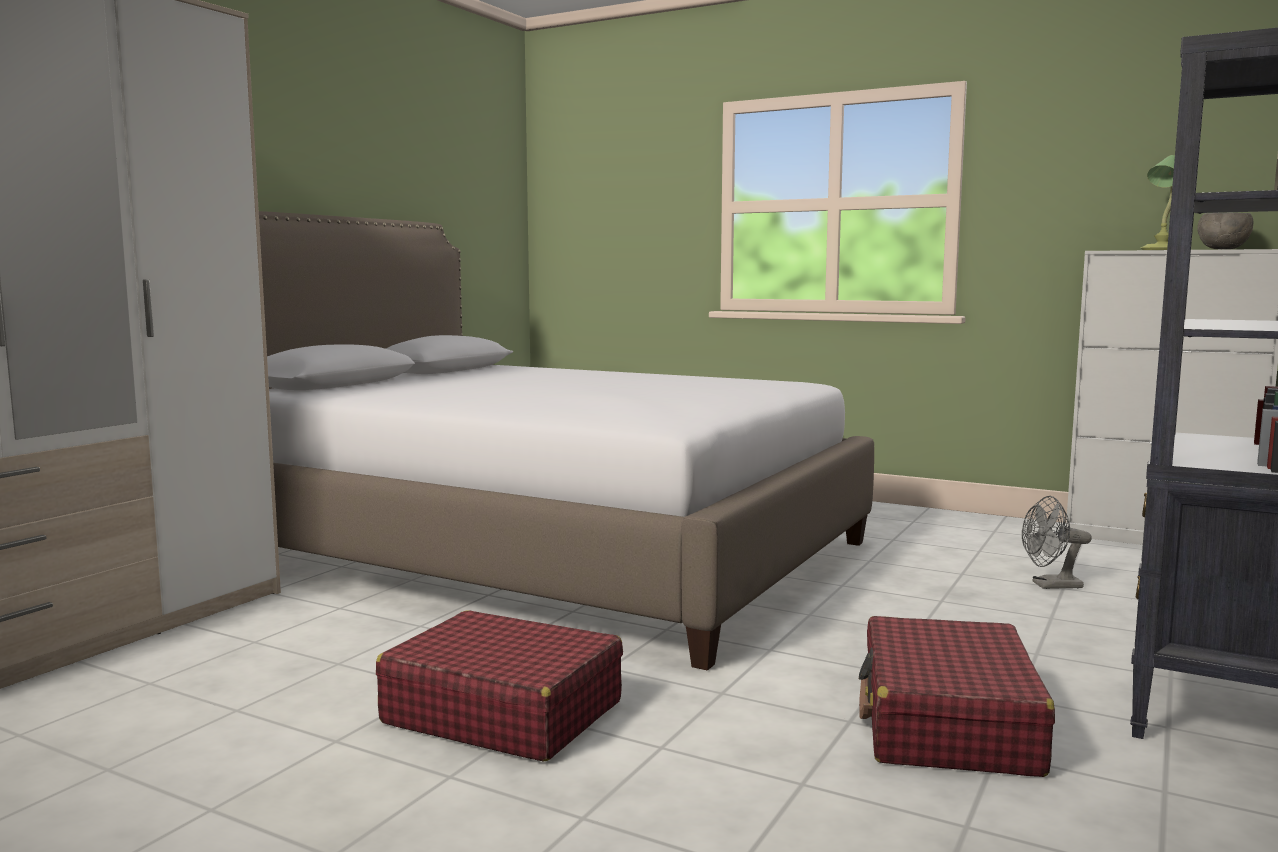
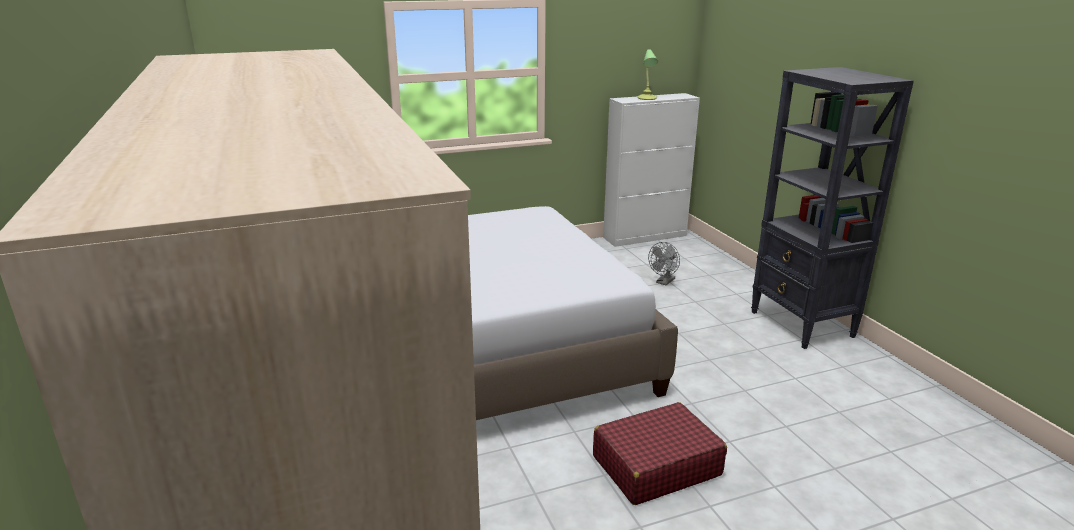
camera: 50 degrees left, 15 degrees up
(947, 724) = (765, 373): red suitcase -> none
(1223, 249) = (671, 97): grey bowl -> none

